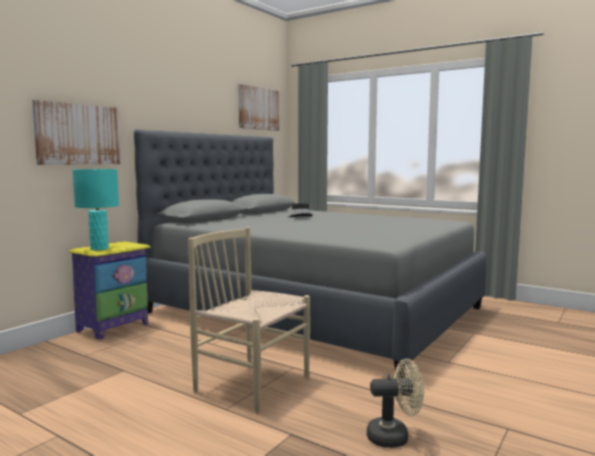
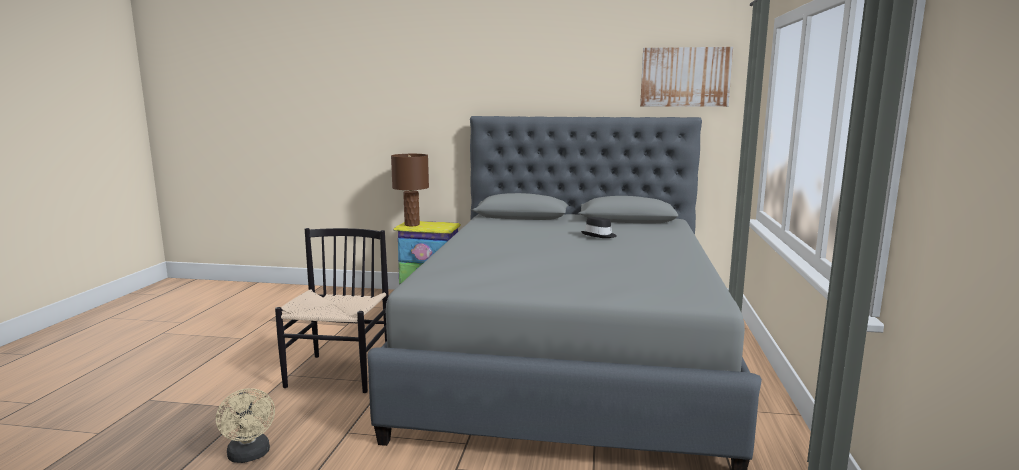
camera: 65 degrees right, 5 degrees up
(78, 134) = (419, 122): picture -> none
(99, 248) = (412, 224): turquoise table lamp -> brown table lamp
(249, 382) = (341, 371): beige chair -> black chair

